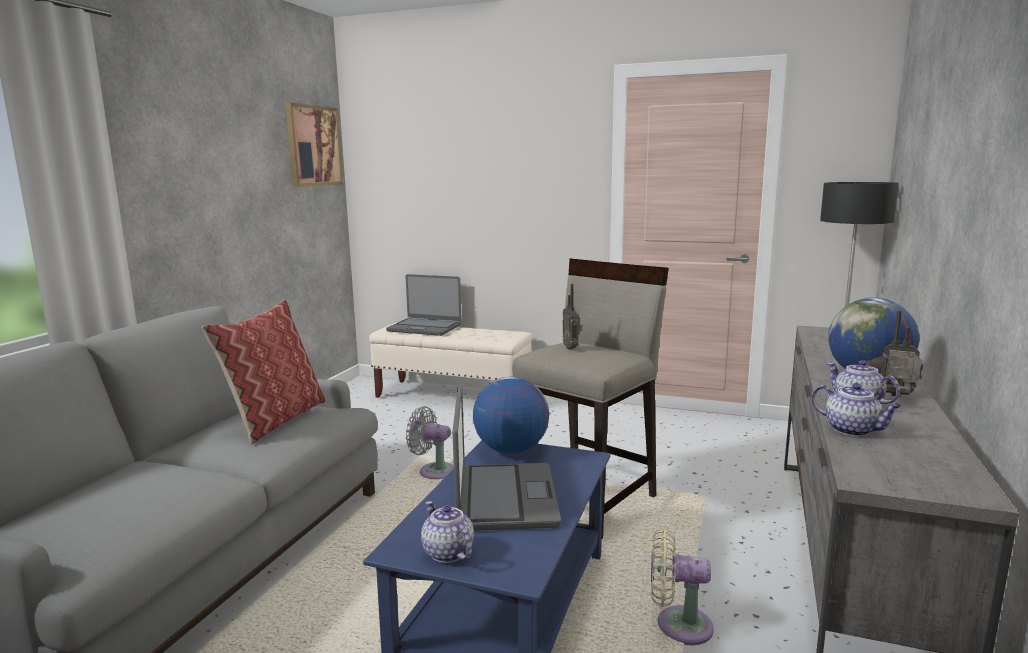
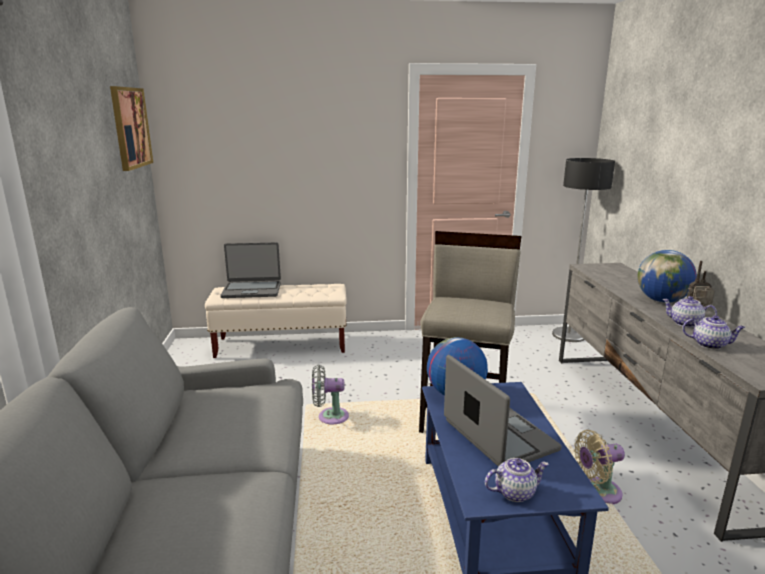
camera: 25 degrees left, 5 degrees up
(275, 419) = (236, 408): pillow -> none
(447, 553) = (515, 492): teapot -> teapot turned 135 degrees clockwise
(571, 348) = (457, 303): radio -> none

